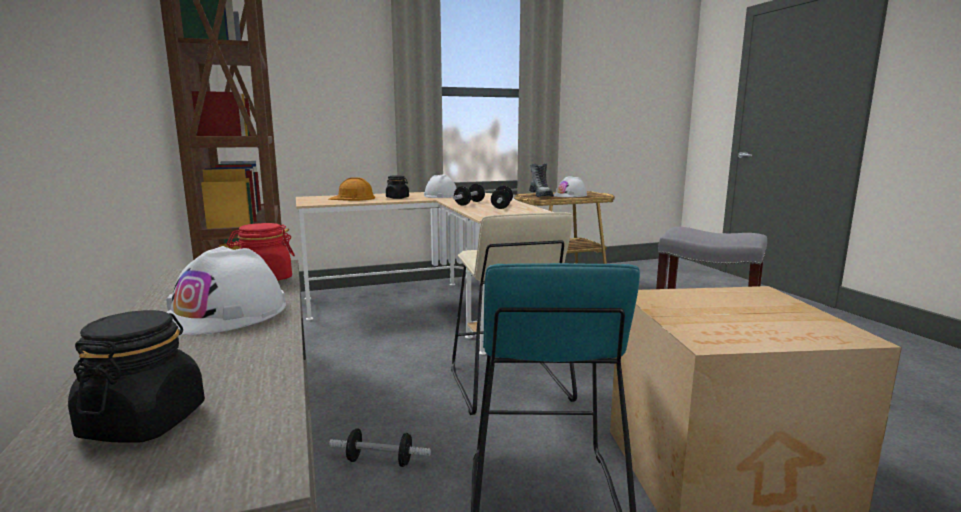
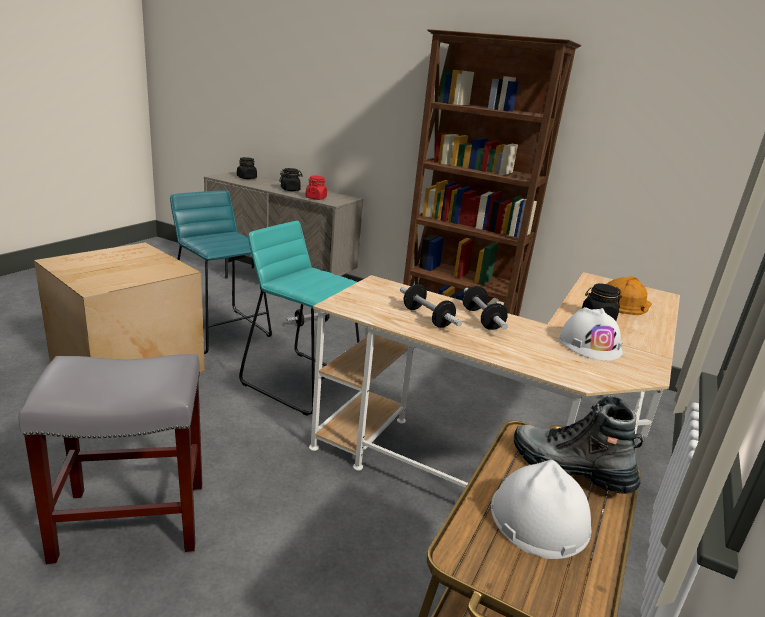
camera: 135 degrees right, 10 degrees up
(226, 313) = (290, 190): white hard hat -> black jar
(507, 384) = (303, 381): beige stool -> turquoise stool

